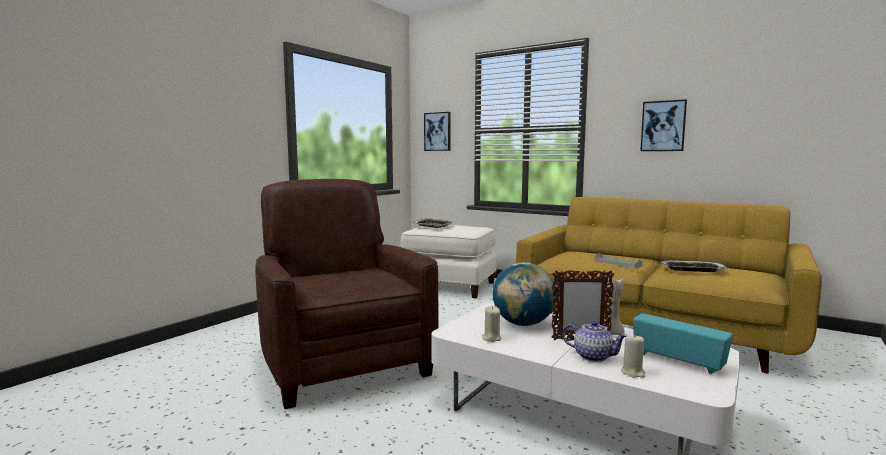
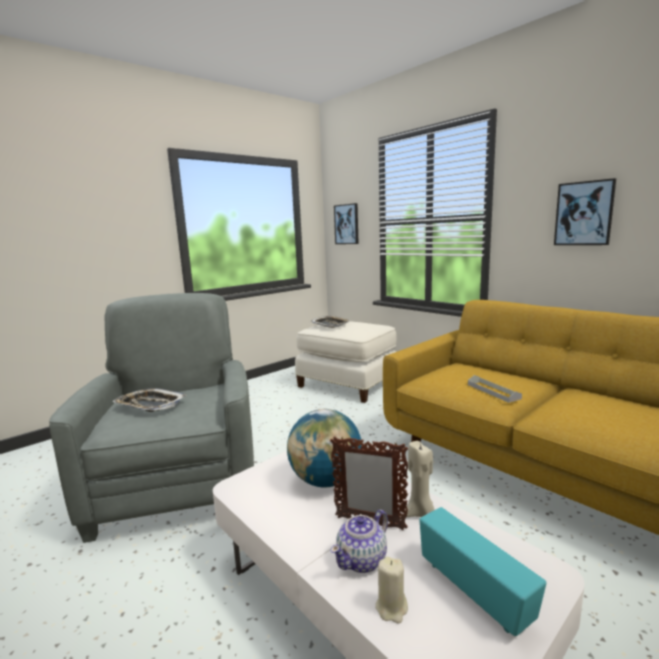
camera: 15 degrees right, 5 degrees up
(343, 363) = (179, 483): brown armchair -> grey armchair
(491, 338) = (269, 504): beige candle -> none
(592, 356) = (362, 560): teapot -> teapot turned 90 degrees clockwise
(691, 270) = (584, 411): tray -> tray (150, 405)

